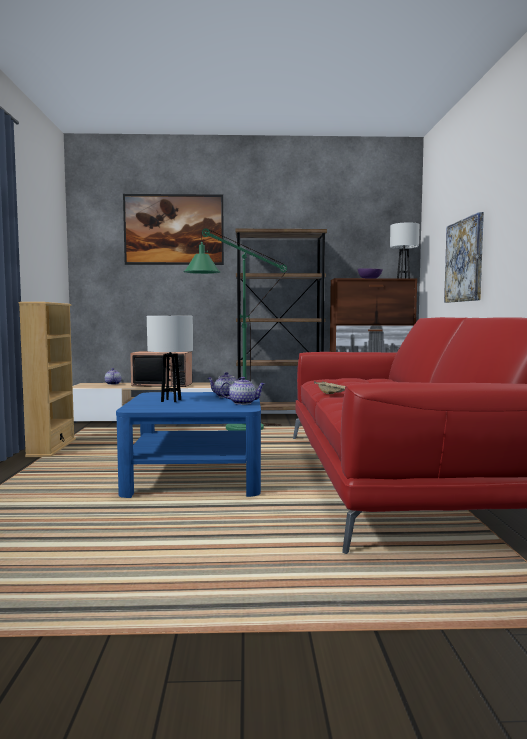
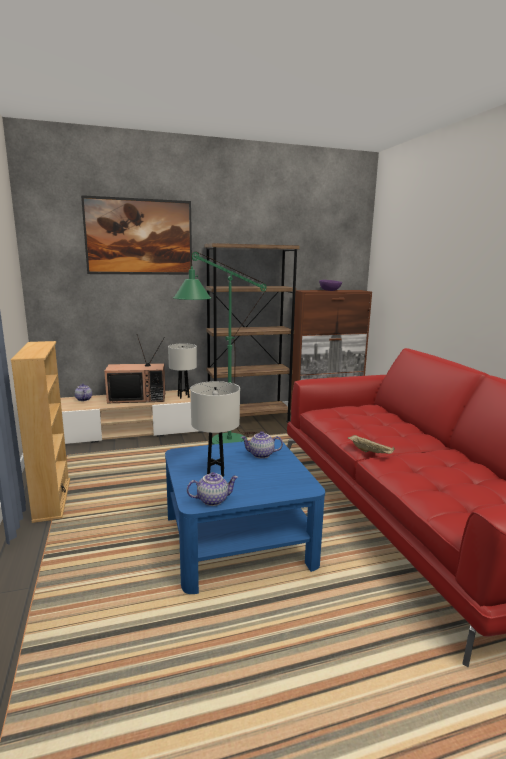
camera: 15 degrees left, 10 degrees up
(243, 403) = (292, 472): teapot -> teapot (213, 500)
(403, 278) = (358, 290): white table lamp -> white table lamp (183, 396)
(464, 260) = (435, 290): picture -> none

